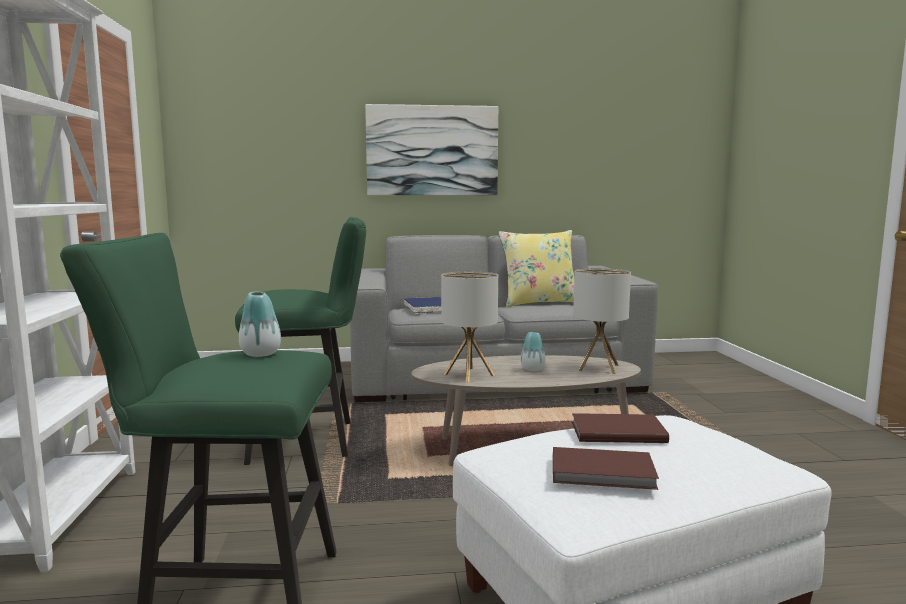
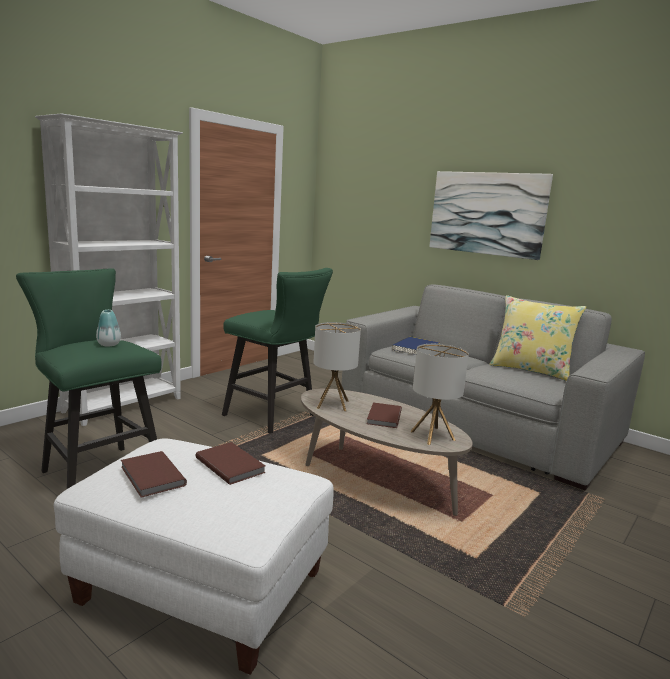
camera: 45 degrees right, 5 degrees up
(532, 369) = (383, 417): vase -> brown book

